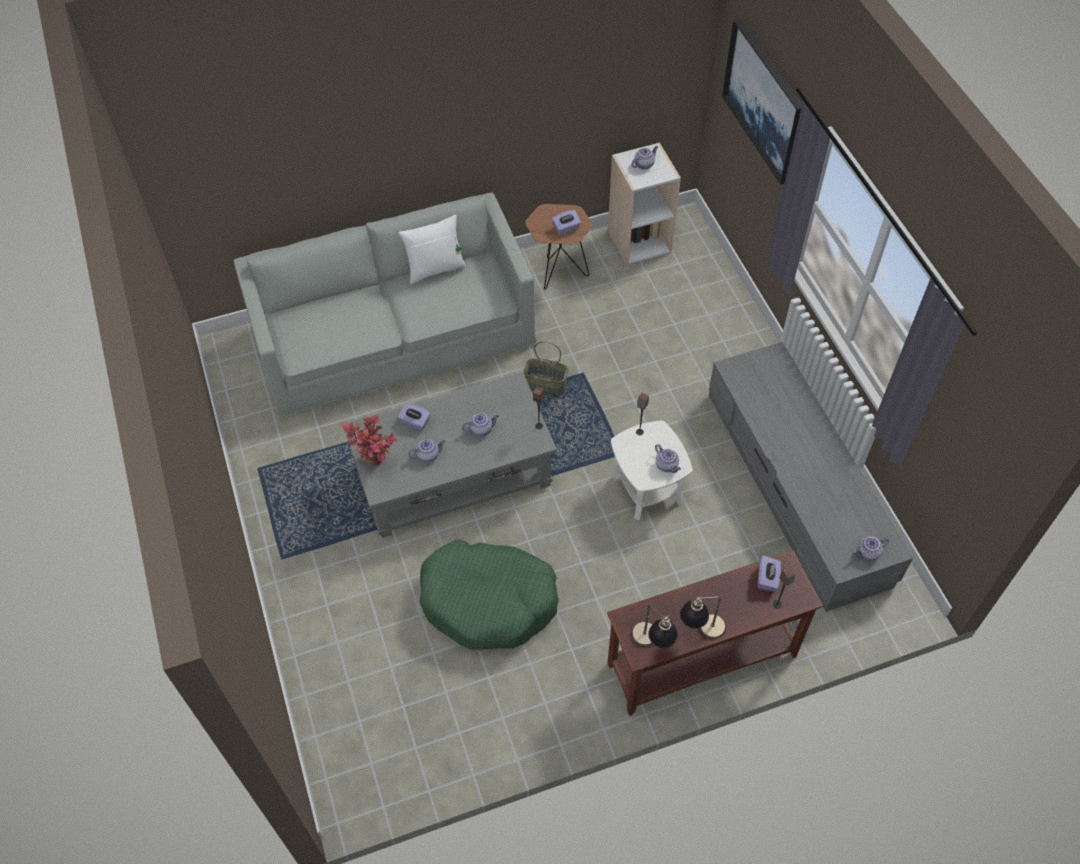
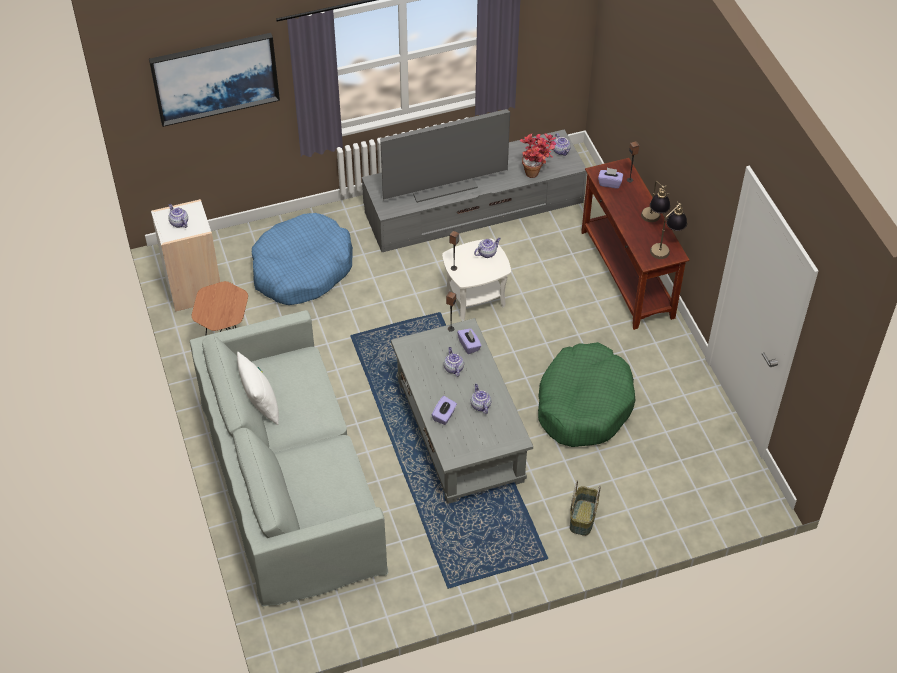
camera: 90 degrees left, 5 degrees down
(376, 464) = (490, 442): potted plant -> potted plant (536, 173)
(546, 384) = (361, 362): basket -> basket (582, 517)
(566, 228) = (227, 299): purple tissue box -> purple tissue box (469, 345)
(674, 325) = (302, 269): none -> blue dog bed
(782, 421) = (443, 184): none -> television

